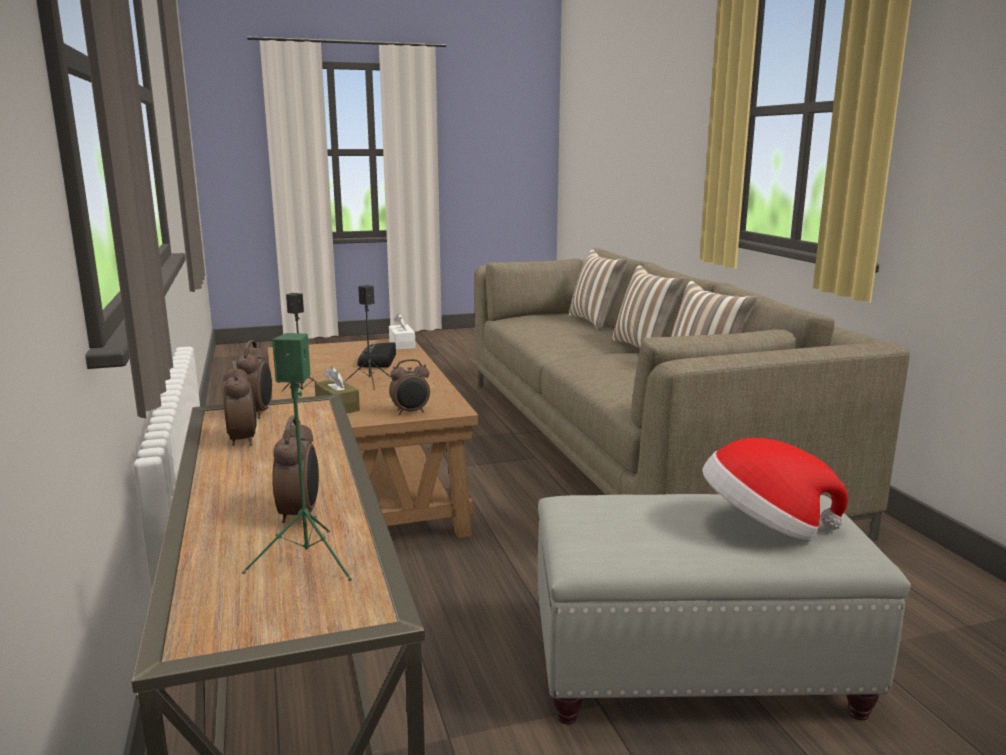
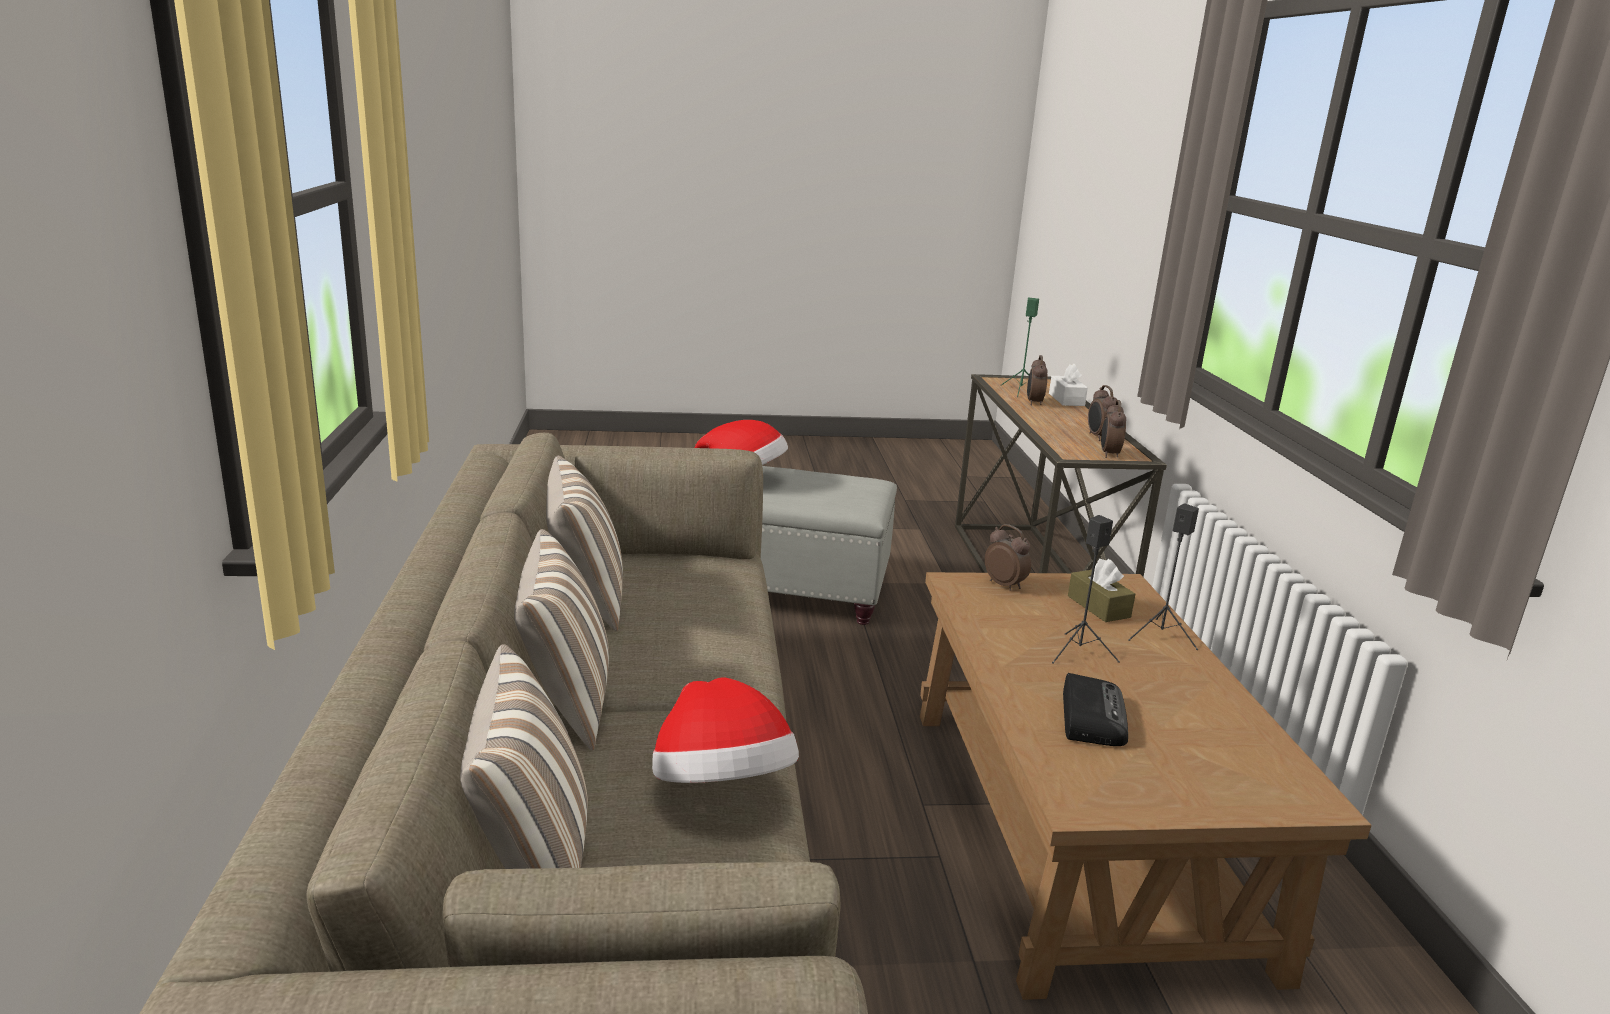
camera: 170 degrees left, 5 degrees up
(402, 344) = (1066, 785): white tissue box -> white tissue box (1066, 399)
(411, 412) = (1004, 585): alarm clock -> alarm clock turned 60 degrees clockwise
(548, 334) = (722, 788): none -> hat

